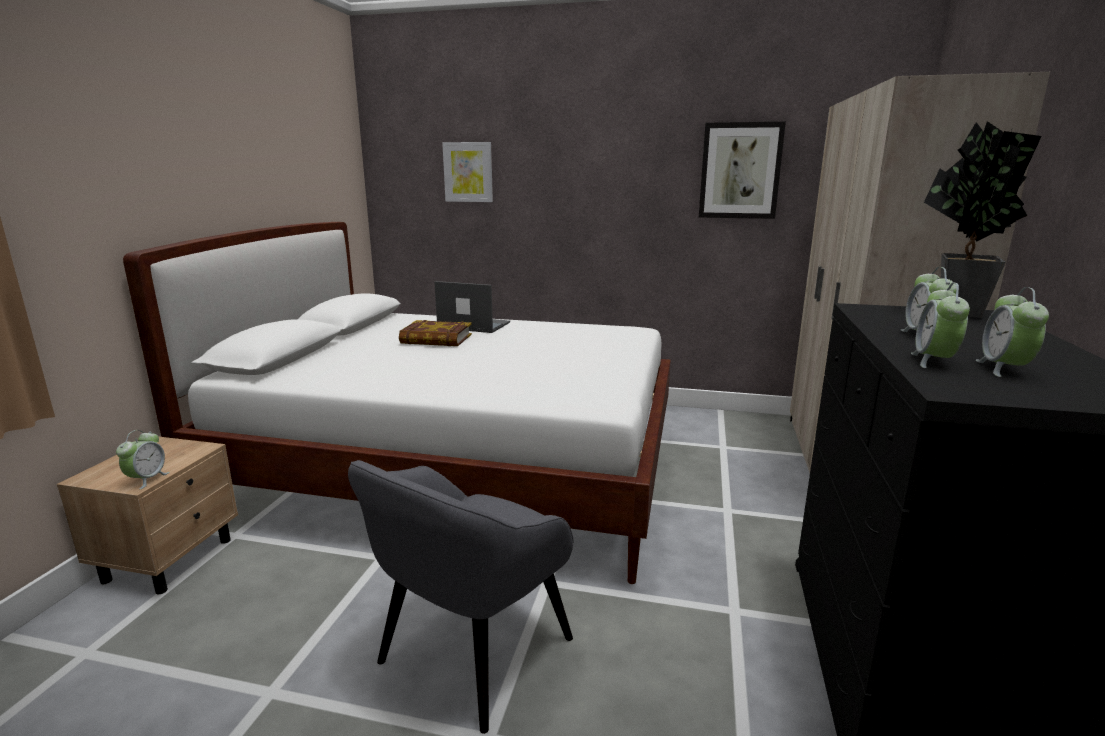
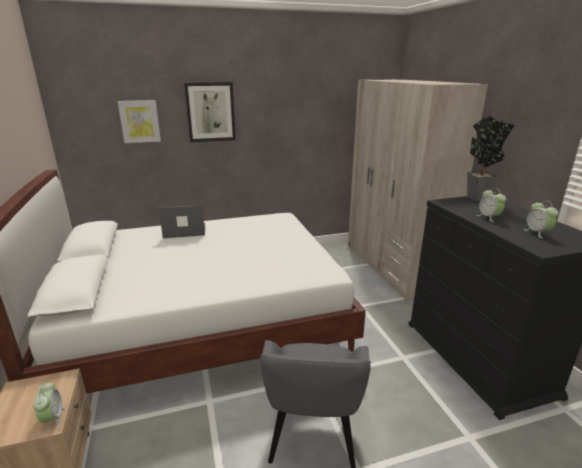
camera: 30 degrees left, 5 degrees up
(436, 339) = (175, 248): book -> none
(740, 171) = (314, 114): picture -> picture (210, 112)
(933, 361) = (513, 234): alarm clock -> none

